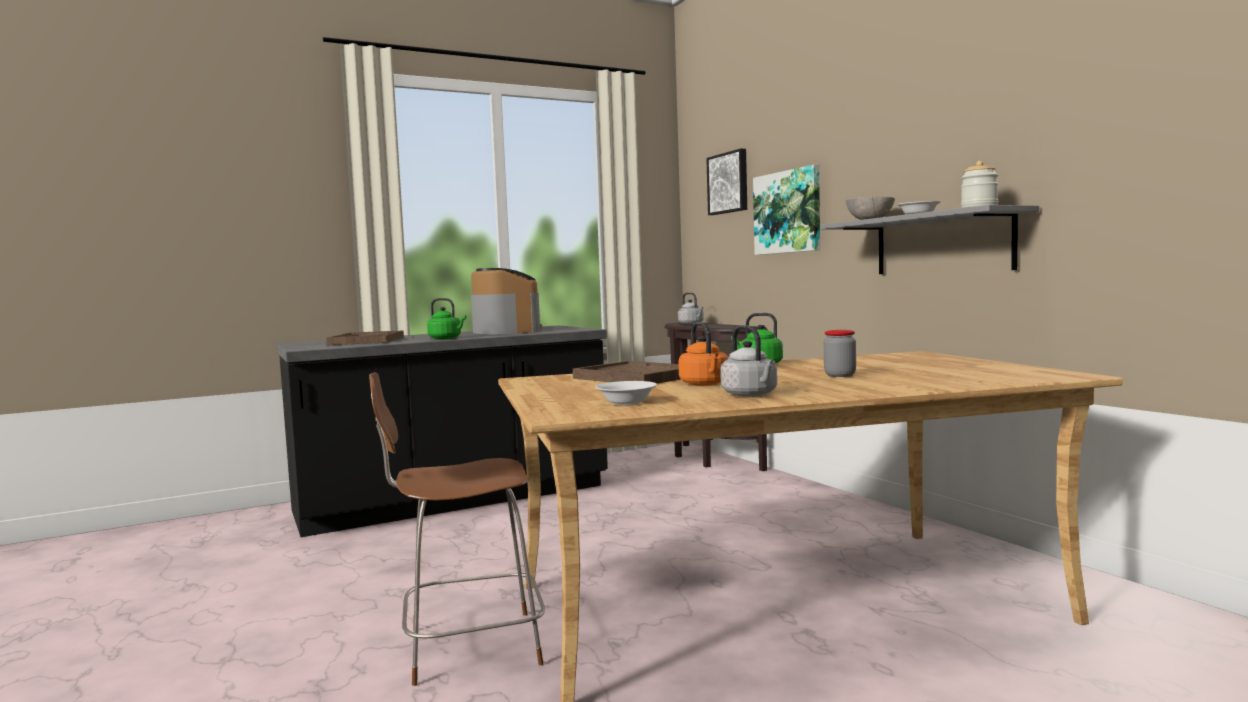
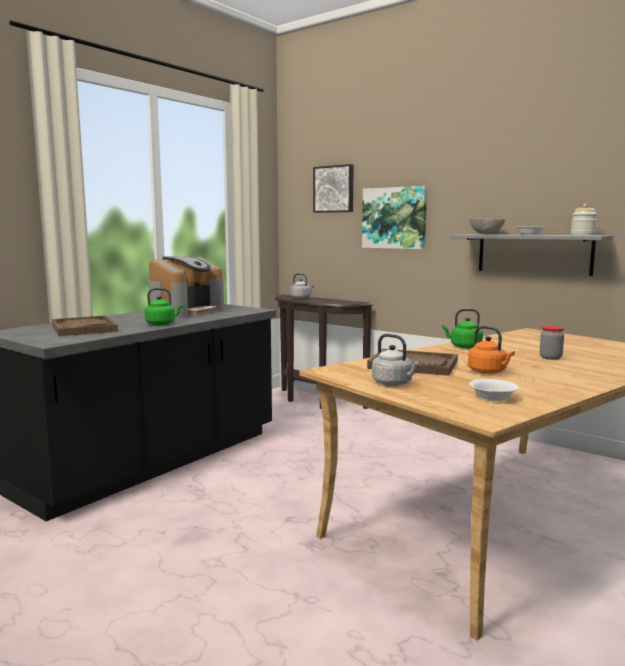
camera: 25 degrees left, 5 degrees up
(468, 647) = (340, 601): brown chair -> none
(506, 331) = (186, 311): coffee machine -> coffee machine turned 75 degrees clockwise
(751, 395) = (553, 383): grey kettle -> grey kettle (394, 383)

